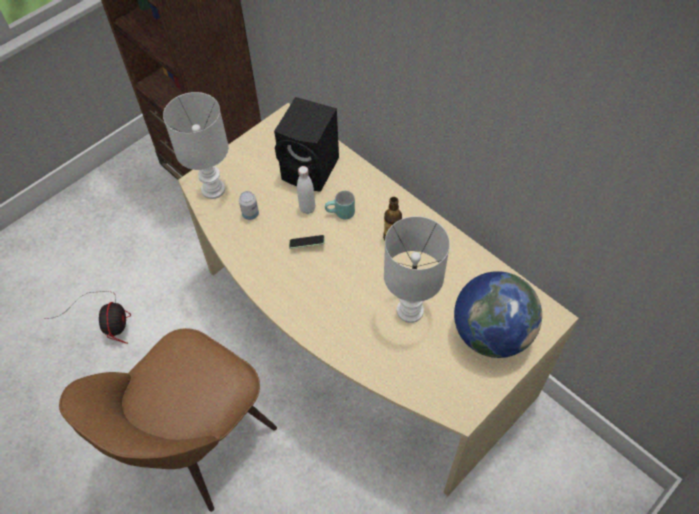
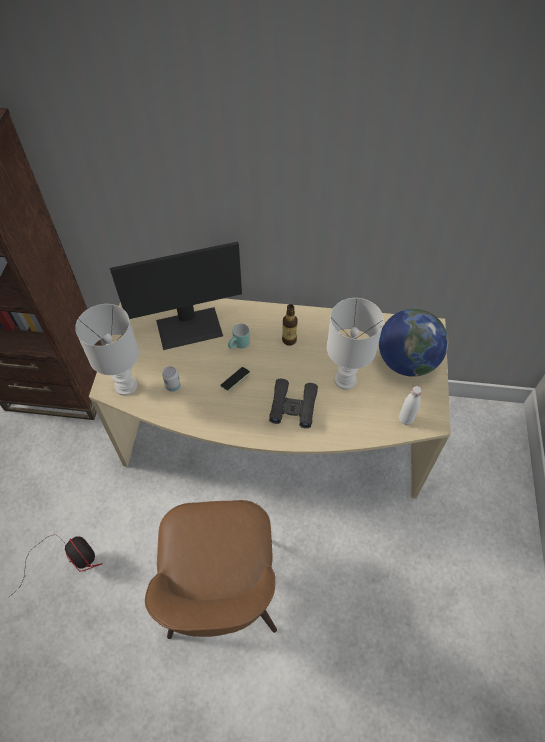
camera: 40 degrees left, 0 degrees up
(307, 208) = (212, 356): white bottle -> white bottle (405, 419)
(312, 170) = (189, 327): black speaker -> monitor
(337, 302) = (293, 406): none -> black binoculars

